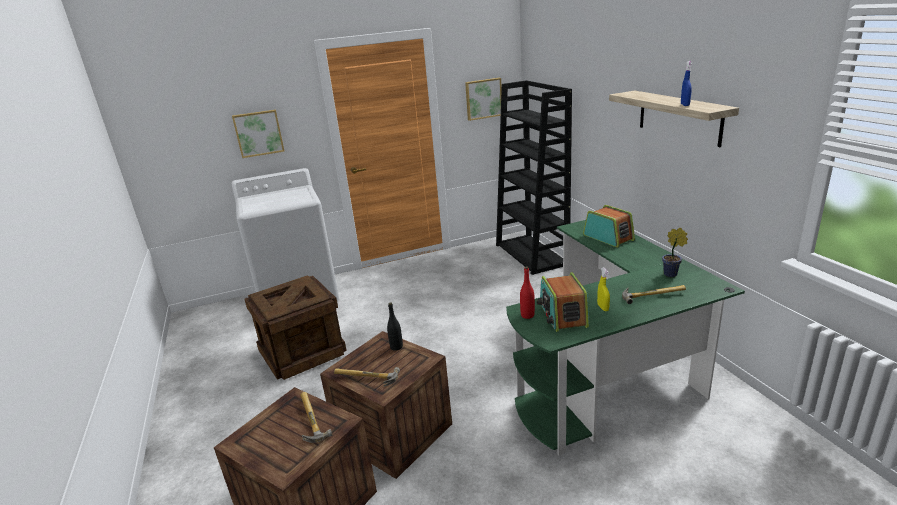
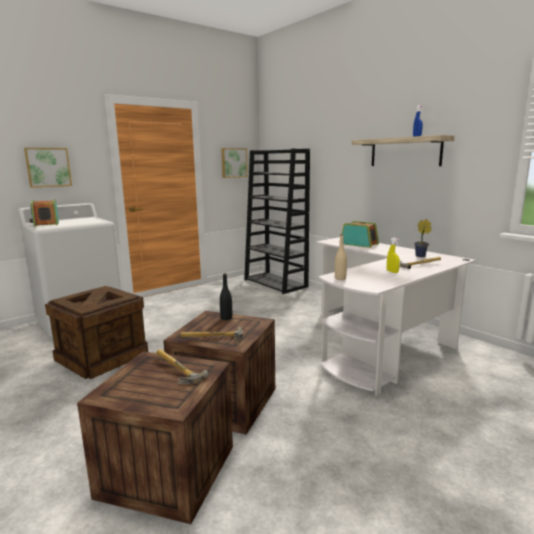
camera: 20 degrees left, 10 degrees down
(527, 315) = (340, 278): red bottle -> beige bottle
(562, 315) = (367, 277): radio -> radio (46, 223)
(613, 370) = (381, 341): green desk -> white desk

